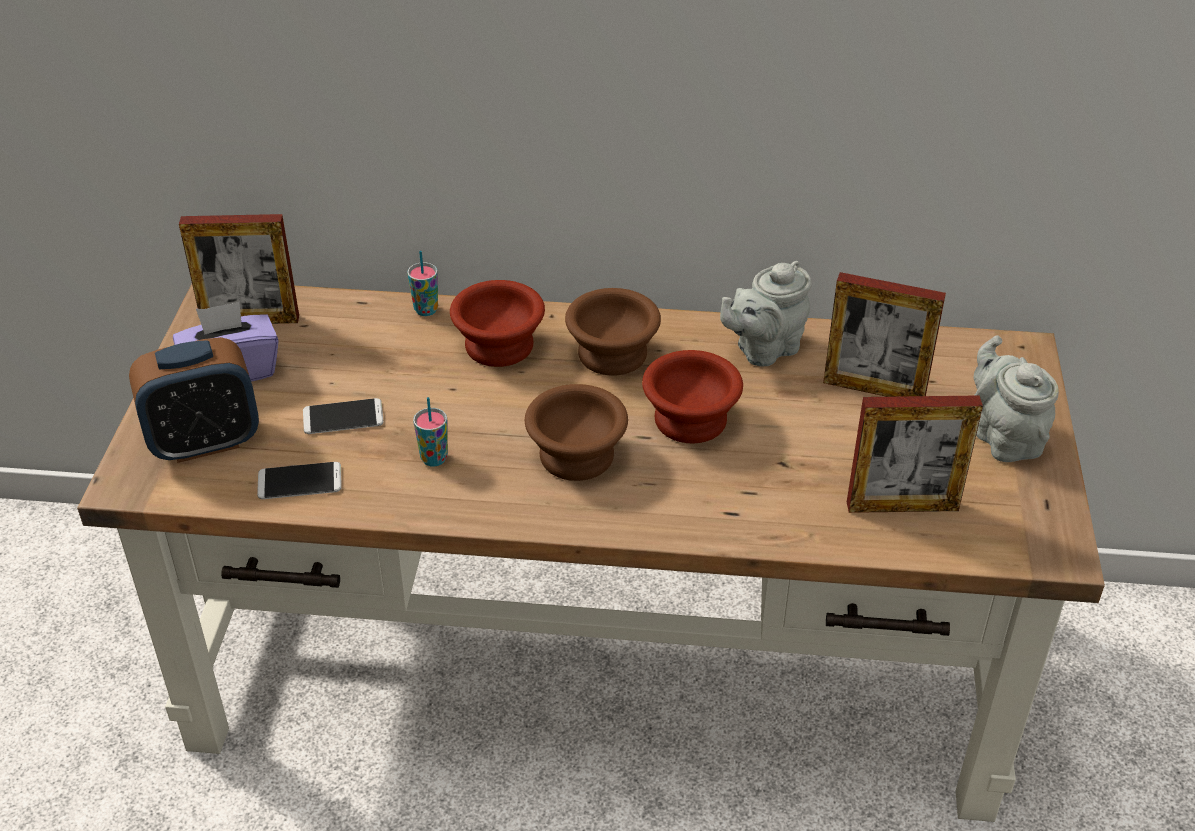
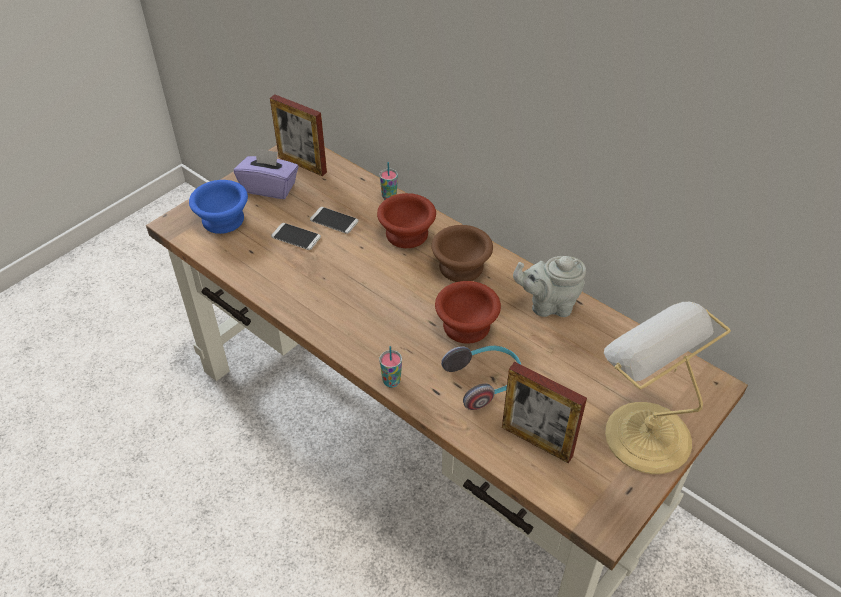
camera: 35 degrees right, 5 degrees up
(205, 442) = (225, 219): alarm clock -> blue bowl
(300, 482) = (246, 261): phone -> phone (334, 221)
(434, 459) = (316, 281): cup -> cup (391, 381)
(574, 457) = (385, 315): brown bowl -> none
(777, 471) = (484, 381): none -> headphones
(874, 389) = (591, 362): picture frame -> none
(1003, 437) = (643, 434): grey teapot -> table lamp

